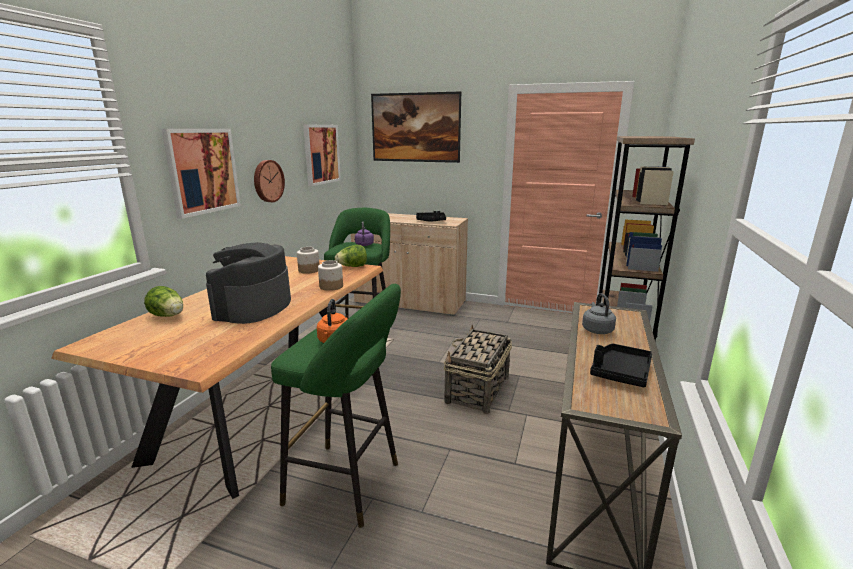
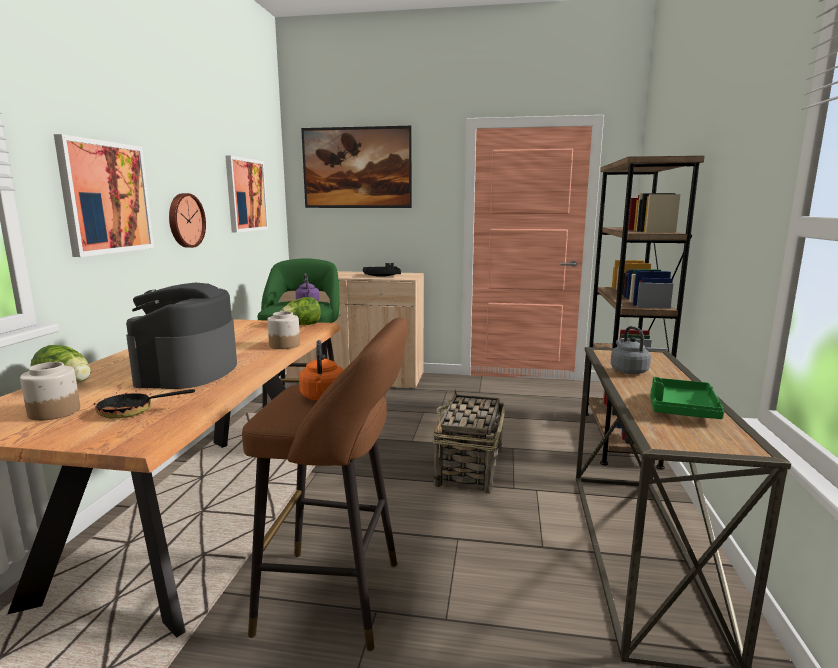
camera: 10 degrees left, 5 degrees down
(205, 341) = (134, 411): none -> frying pan
(309, 270) = (246, 331): jar -> jar (54, 412)
(349, 484) = (339, 597): green stool -> brown stool
(620, 372) = (681, 409): black tray -> green tray

